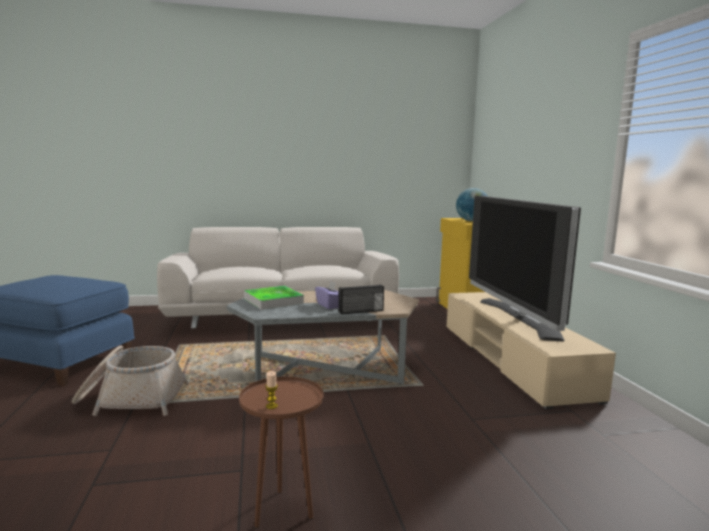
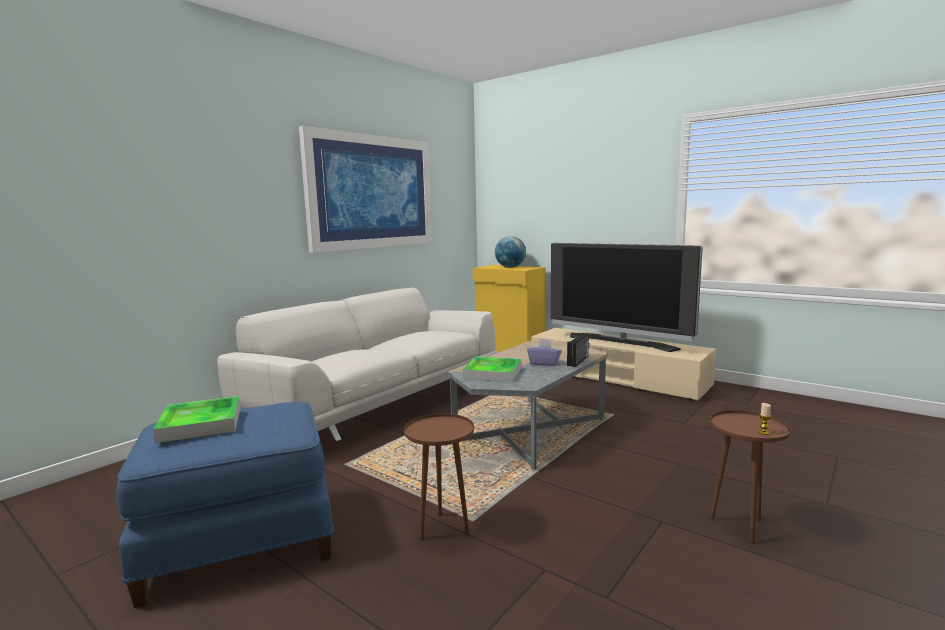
camera: 40 degrees left, 0 degrees up
(47, 278) = (201, 424): none -> tray
(131, 399) = (443, 528): basket -> brown side table
(333, 140) = (372, 192): none -> picture

